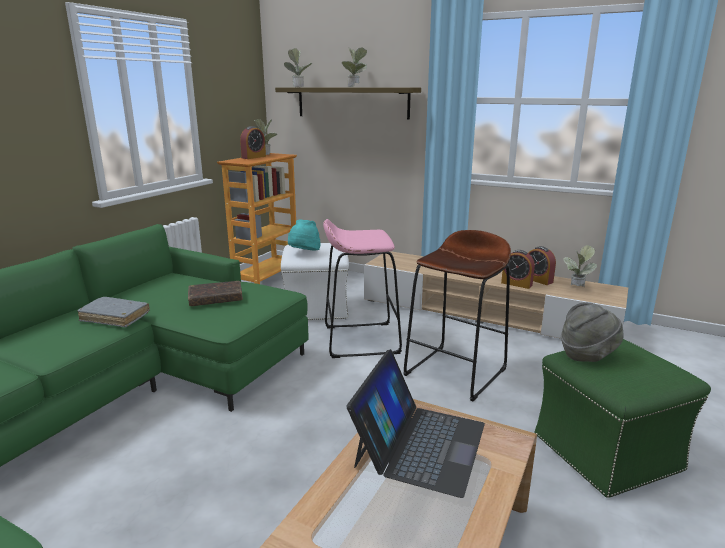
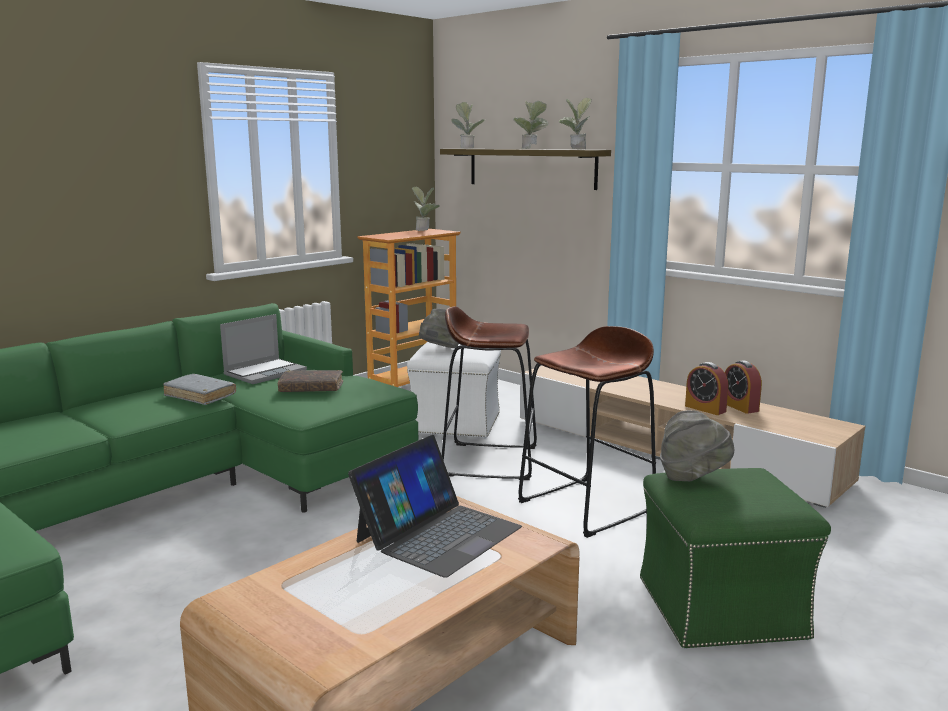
camera: 15 degrees right, 5 degrees down
(165, 287) = (265, 373): none -> laptop
(253, 157) = (405, 233): alarm clock -> none
(304, 253) = (440, 350): turquoise hat -> grey hat
(361, 339) = (490, 461): pink stool -> brown stool
(575, 288) = (785, 420): potted plant -> potted plant (575, 149)

